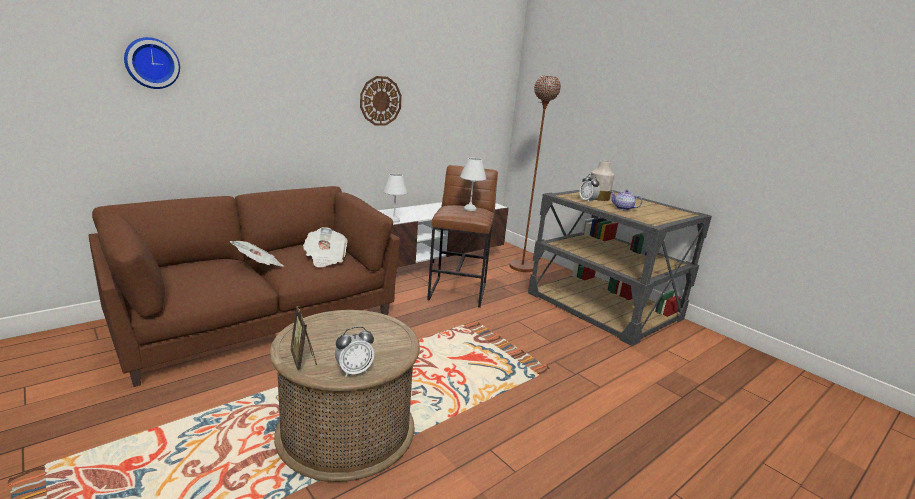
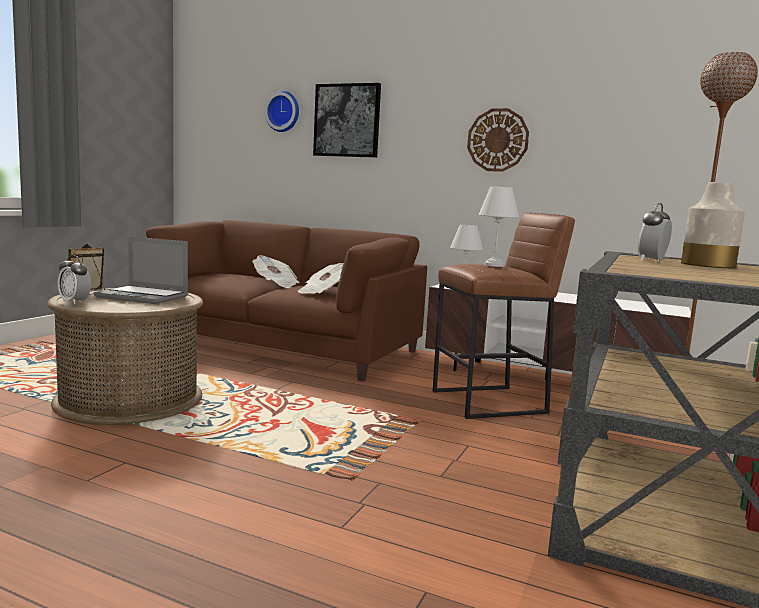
camera: 65 degrees right, 10 degrees down
(243, 78) = (347, 120): none -> picture
(345, 333) = (144, 297): none -> laptop
(623, 208) = (680, 269): teapot -> none

